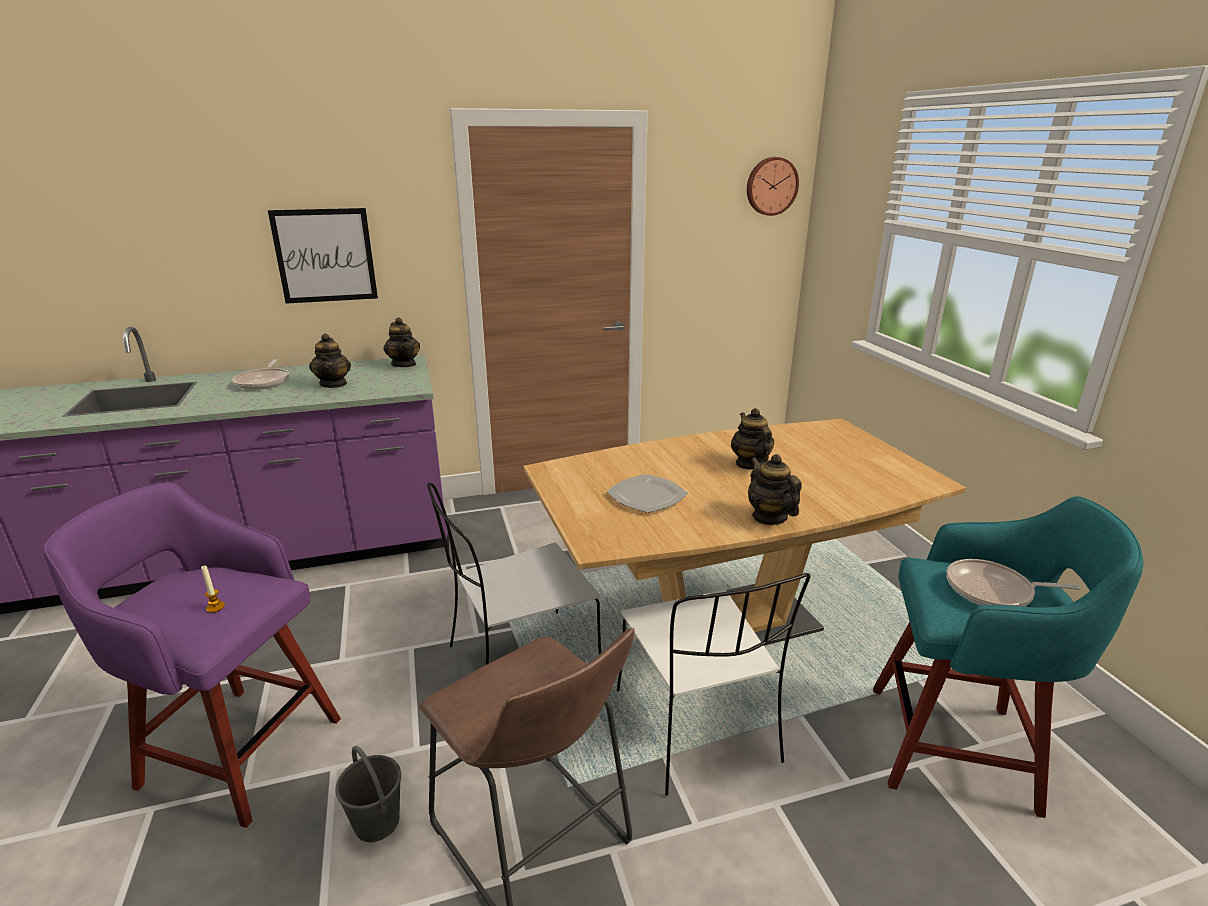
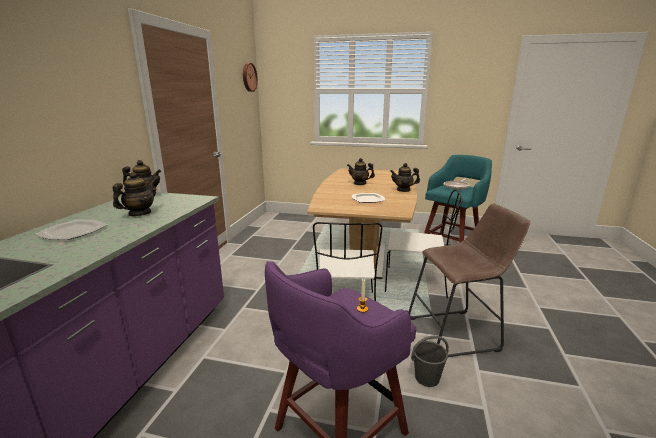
camera: 60 degrees left, 5 degrees down
(264, 382) = (73, 232): frying pan -> plate
(325, 255) = (64, 117): picture -> none
(334, 384) = (139, 213): teapot -> teapot turned 75 degrees counterclockwise

